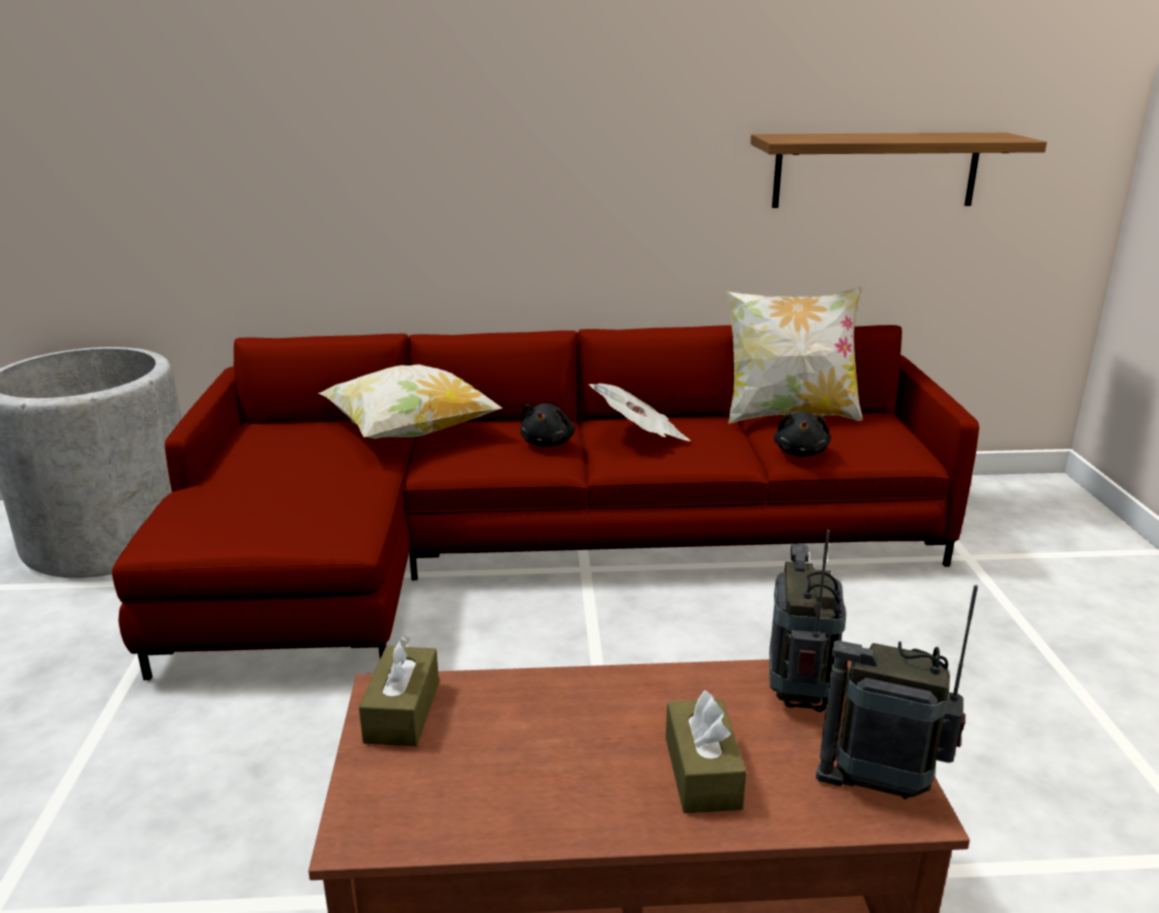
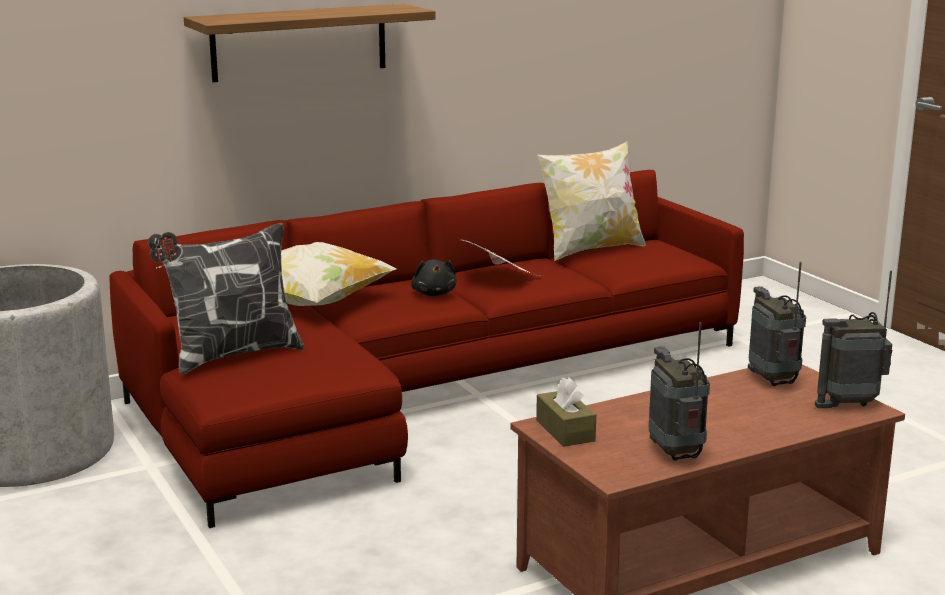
camera: 25 degrees left, 5 degrees down
(236, 485) = (232, 355): none -> pillow
(499, 812) = (676, 453): none -> radio
(702, 772) = (759, 418): brown tissue box -> none
(801, 452) = (624, 271): black plush toy -> none
(875, 170) = (619, 50): shelf -> shelf (299, 42)

